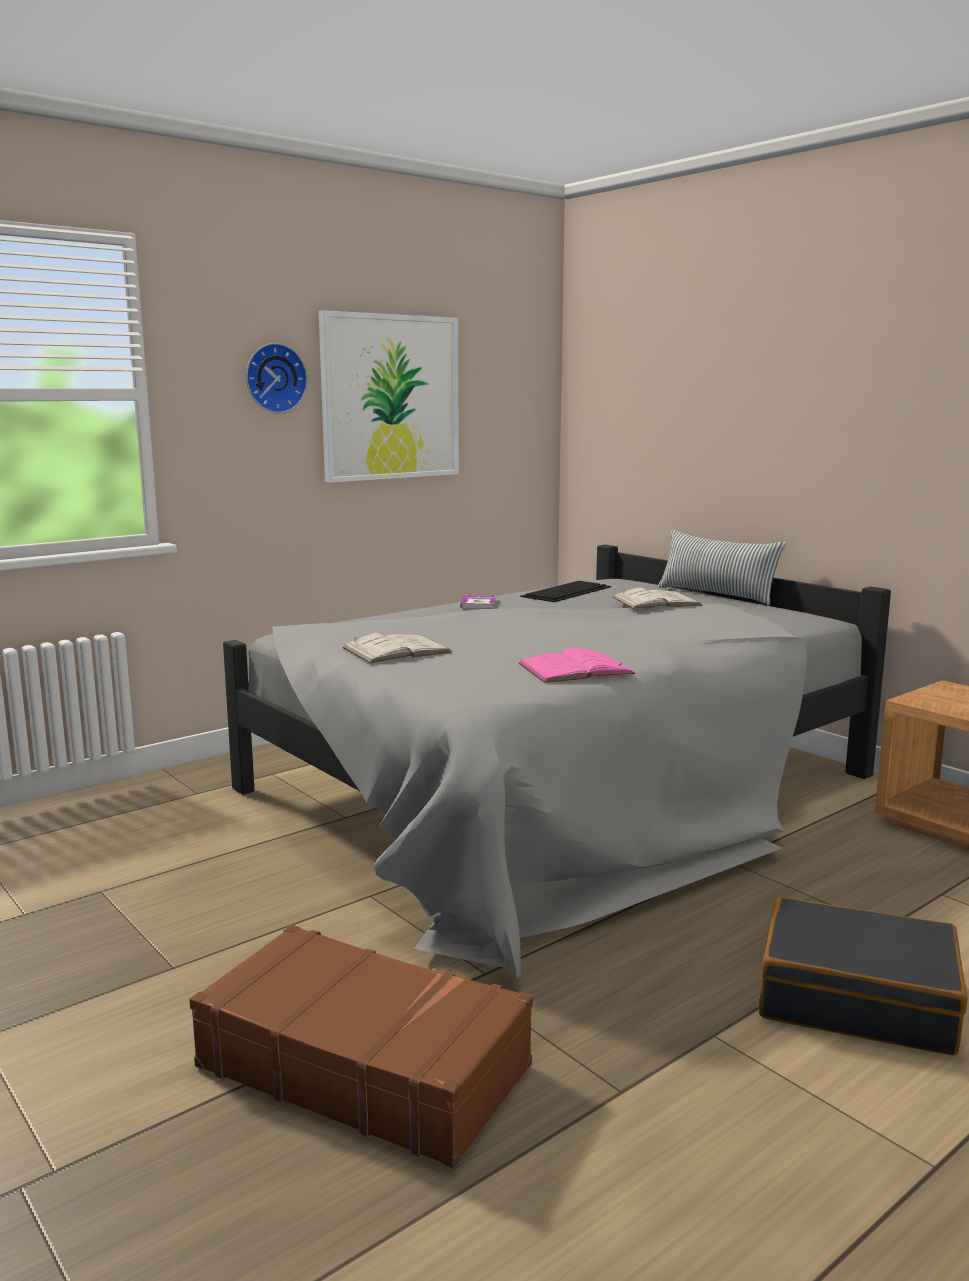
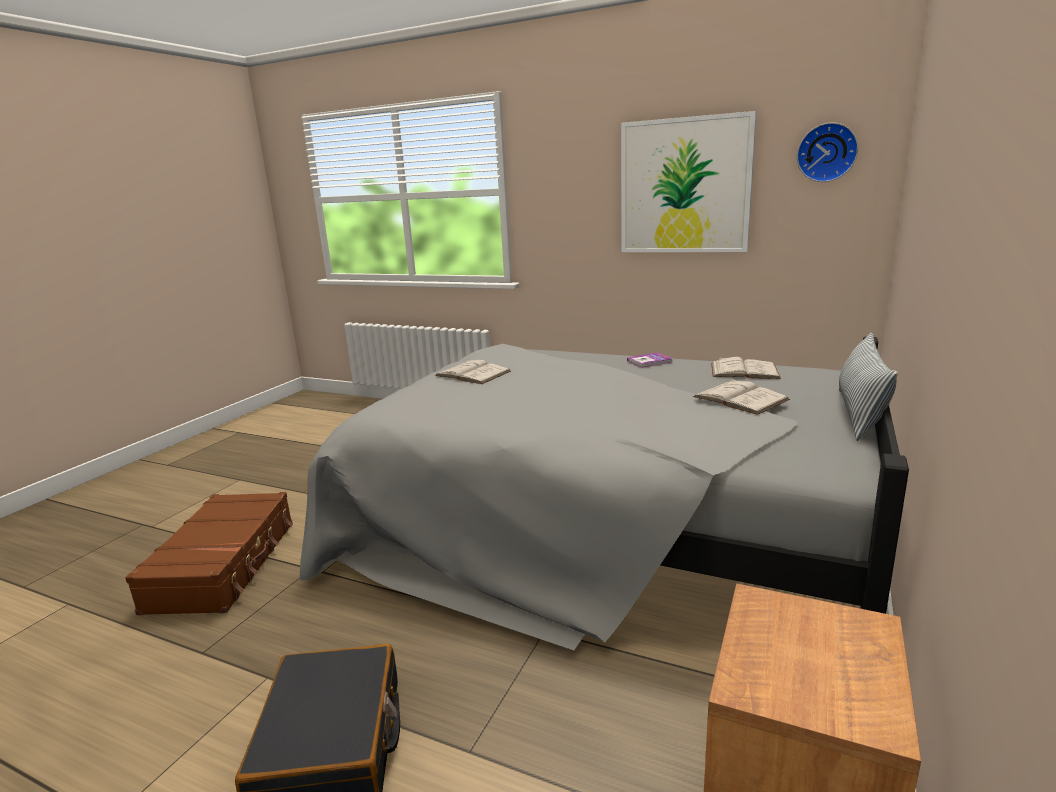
camera: 65 degrees right, 5 degrees up
(274, 378) = (586, 176): wall clock -> wall clock (827, 152)
(566, 591) = (744, 370): keyboard -> white book
(575, 668) = (471, 418): pink book -> none

